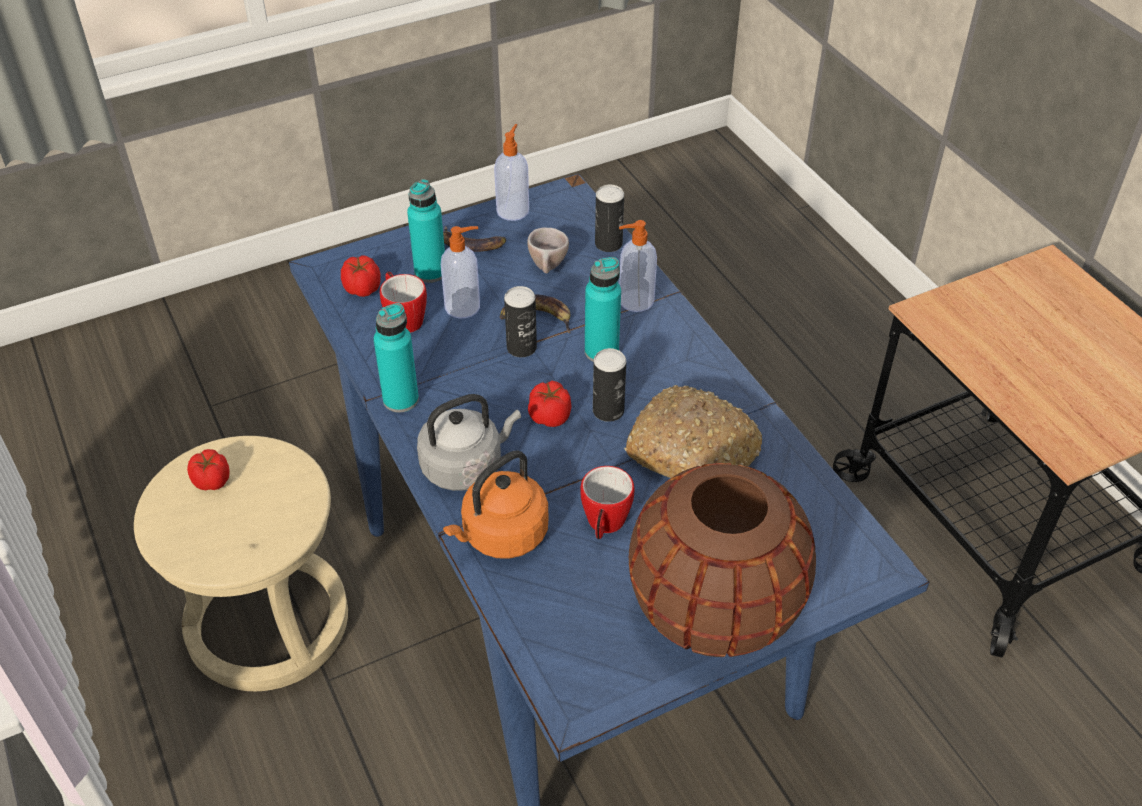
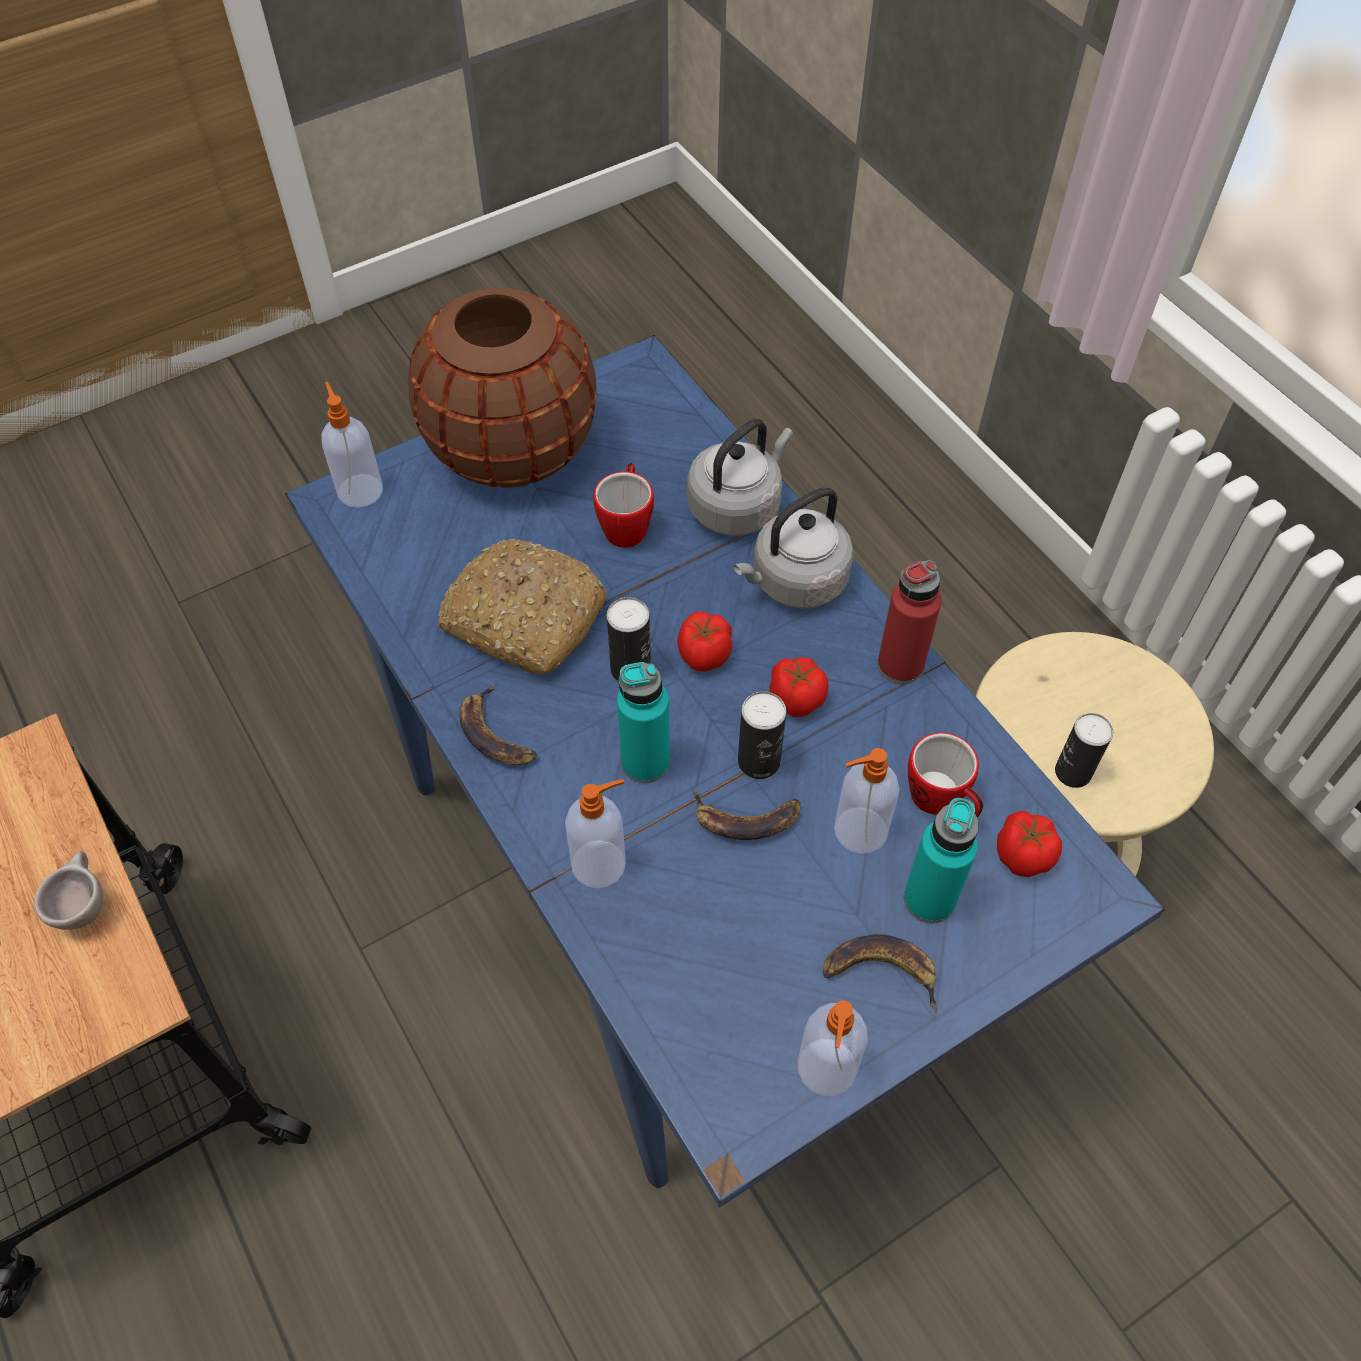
camera: 175 degrees right, 10 degrees up
(212, 481) = (1134, 756): tomato -> tomato (795, 698)
(401, 400) = (900, 665): turquoise bottle -> red bottle
(501, 535) = (737, 506): orange kettle -> grey kettle
(548, 269) = (742, 922): beige cup -> beige cup (85, 905)
(608, 244) = (648, 992): can -> can (1073, 772)
(708, 375) = (497, 733): none -> banana
(857, 577) = (359, 489): none -> soap dispenser

